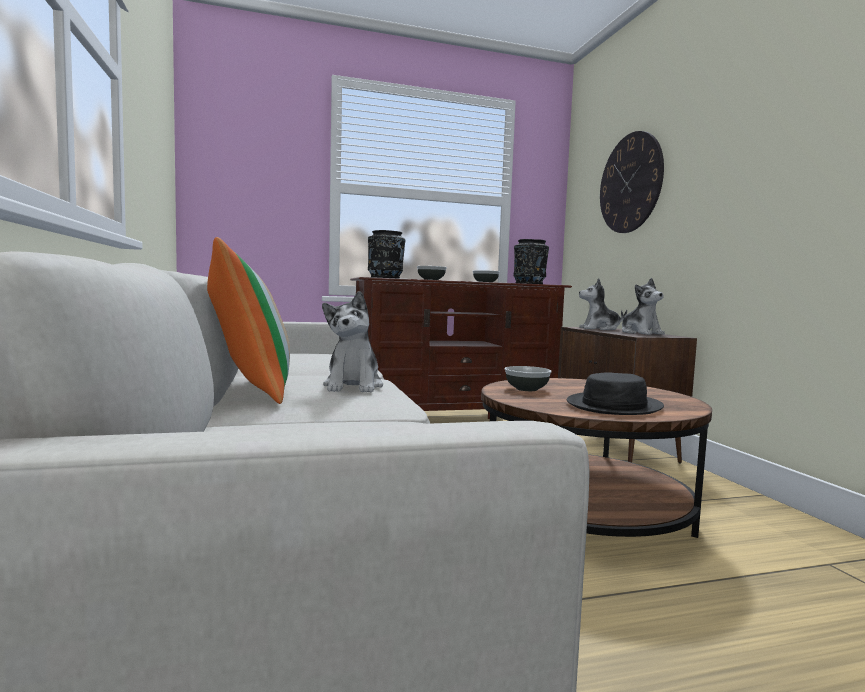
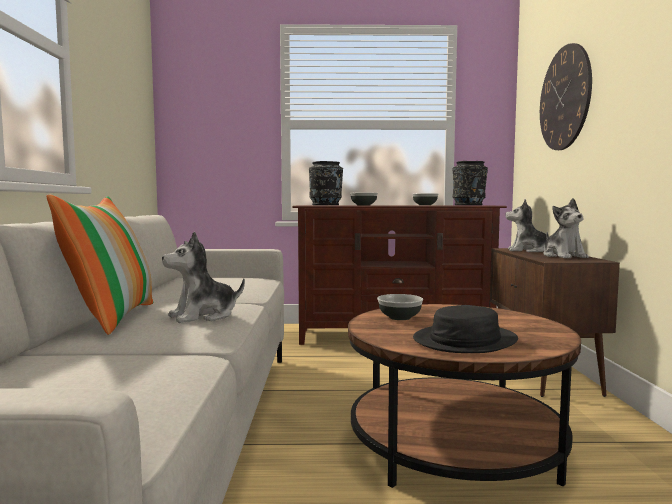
camera: 15 degrees right, 0 degrees up
(353, 386) = (204, 316): plush toy -> plush toy turned 45 degrees clockwise

